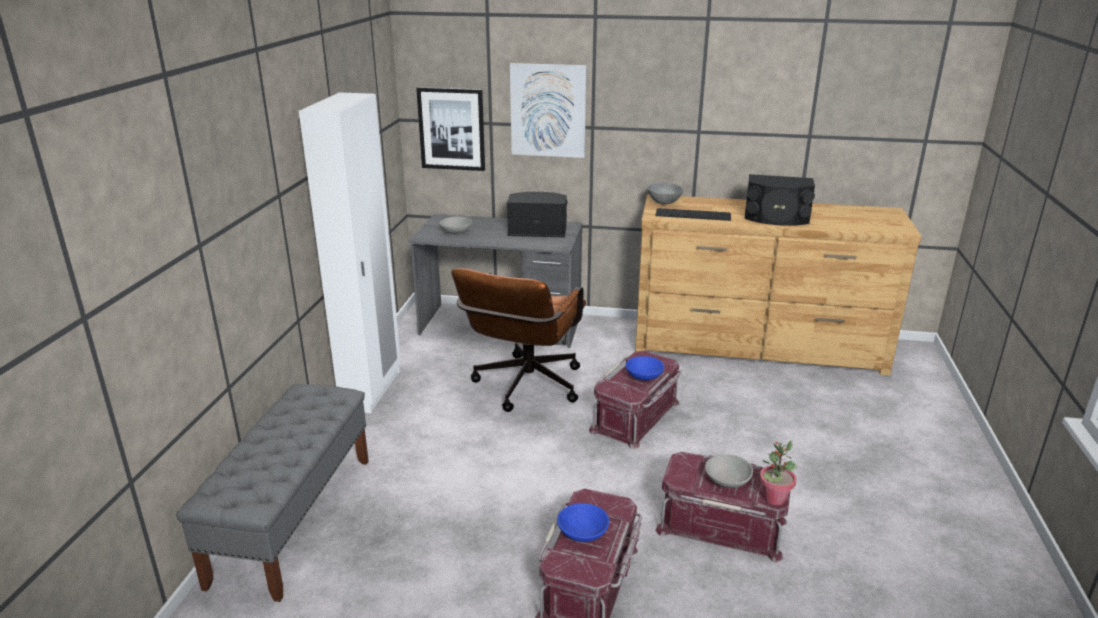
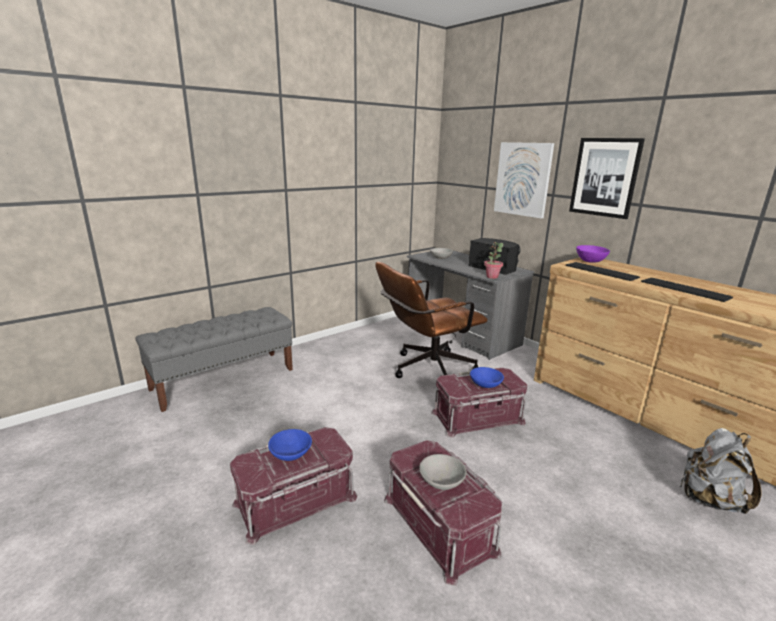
camera: 40 degrees right, 5 degrees down
(372, 390) = (345, 338): white wardrobe -> none
(451, 129) = (463, 190): picture -> picture (604, 177)
(664, 202) = (590, 261): grey bowl -> purple bowl
(774, 498) = (459, 517): potted plant -> potted plant (492, 277)
(776, 218) = (684, 289): black speaker -> keyboard
(850, 400) = (709, 499): none -> grey backpack

